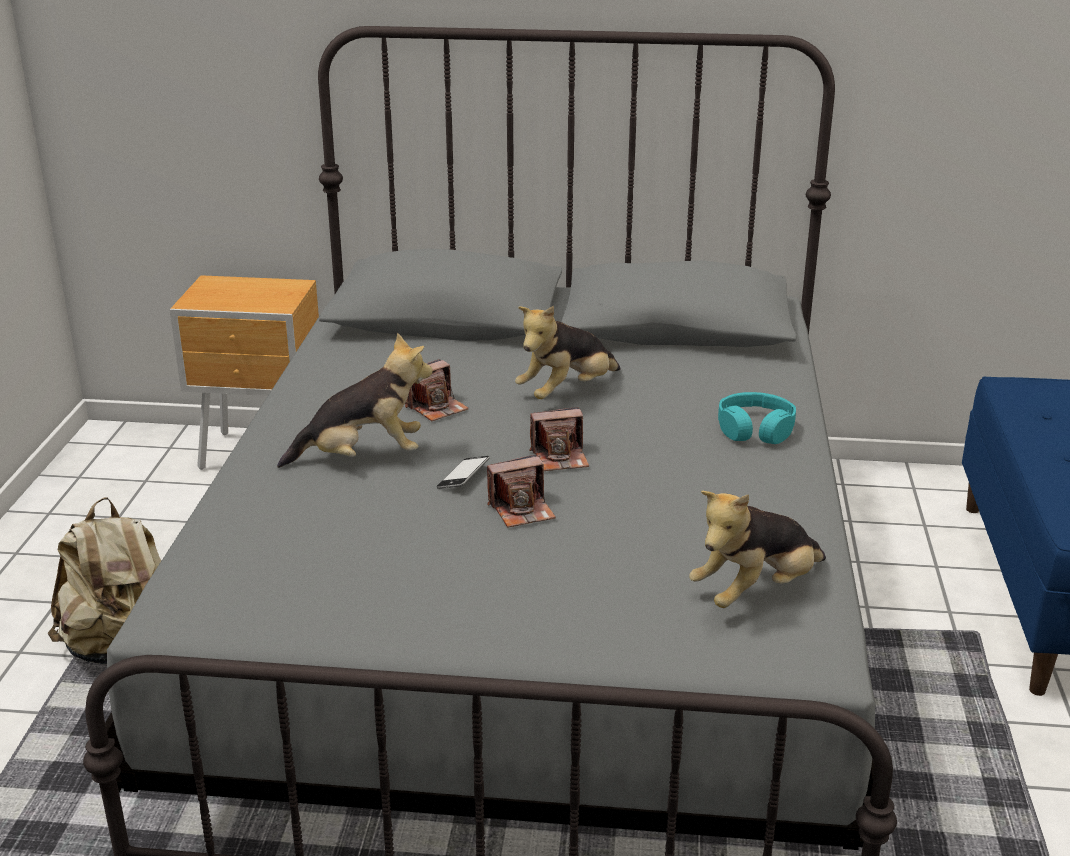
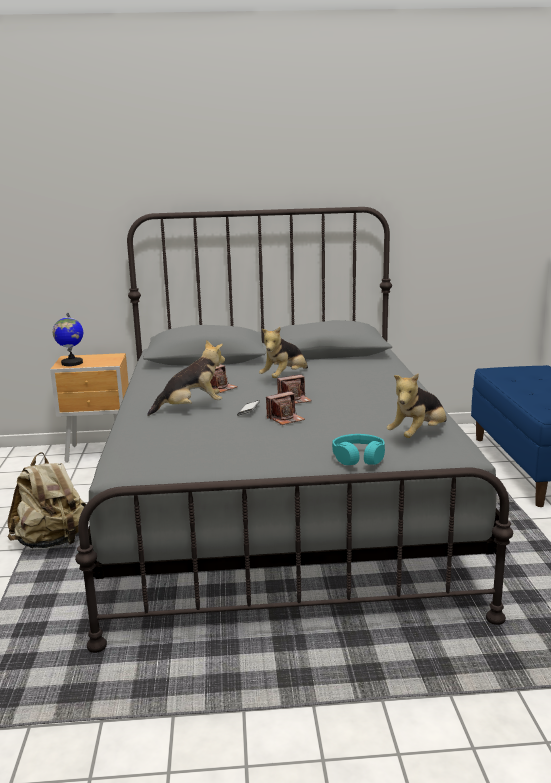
camera: 10 degrees left, 10 degrees down
(211, 298) = (71, 363): none -> globe
(755, 429) = (386, 382): turquoise headphones -> turquoise headphones (358, 457)

